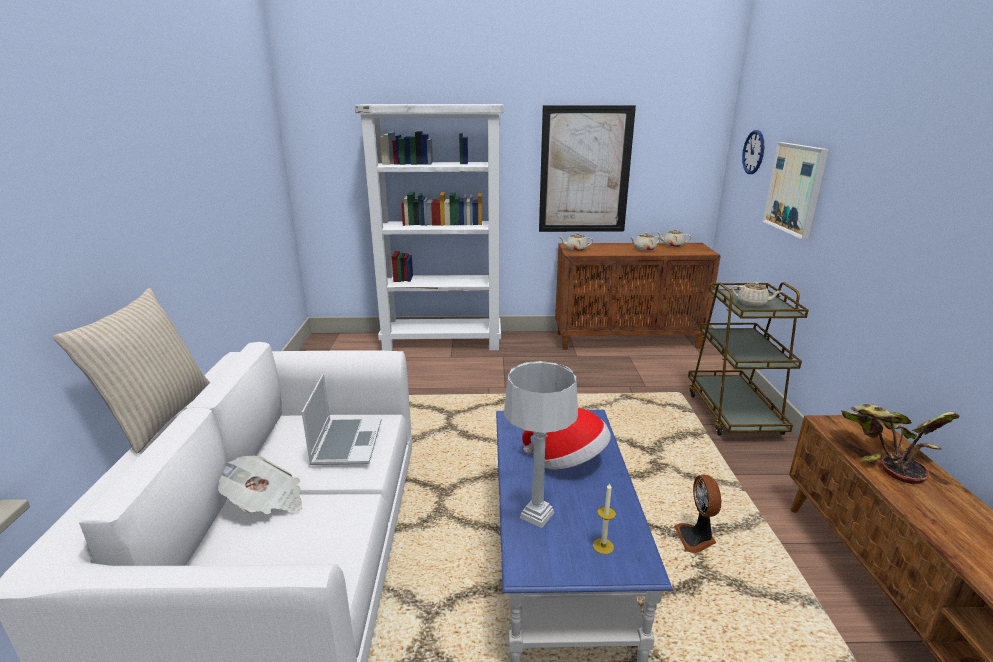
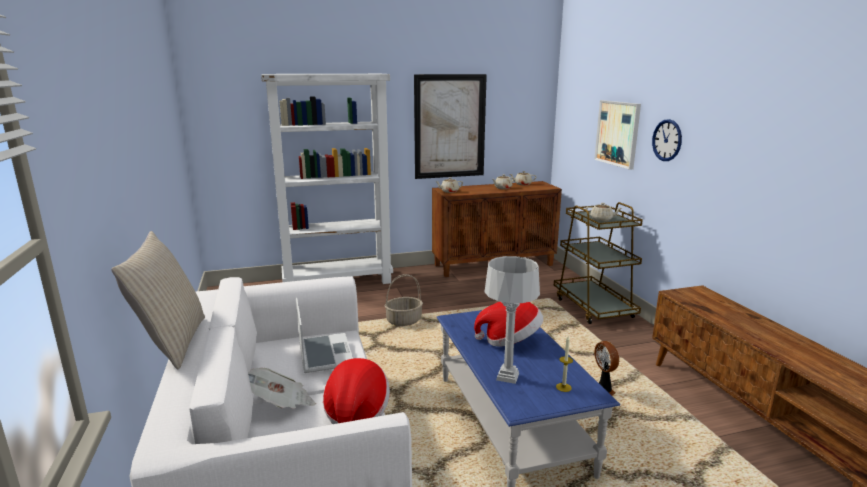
camera: 15 degrees left, 5 degrees down
(337, 531) = (356, 413): none -> hat
(492, 399) = (404, 320): none -> basket
(753, 152) = (579, 108): wall clock -> wall clock (667, 140)
(883, 456) = (717, 308): potted plant -> none

